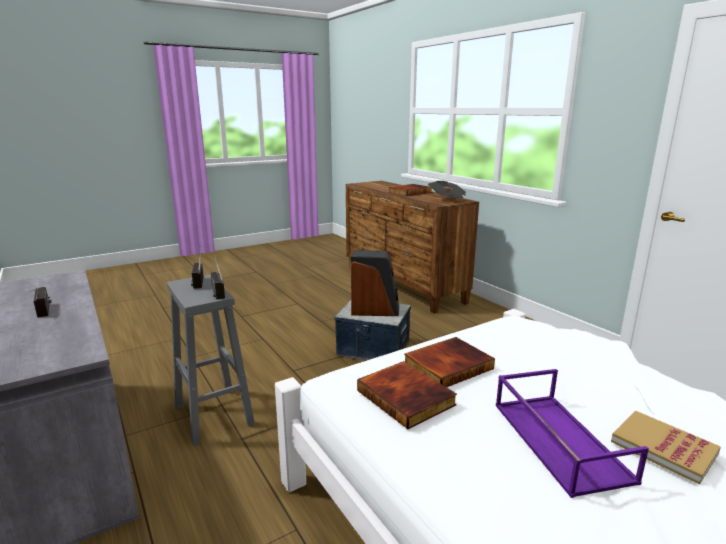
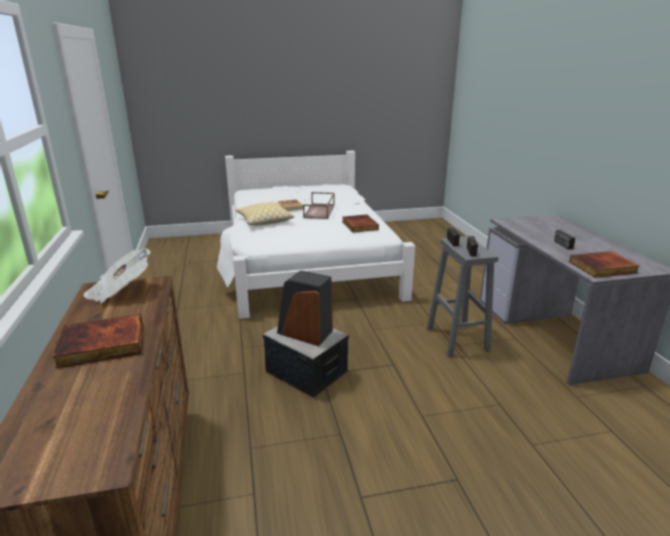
camera: 160 degrees left, 5 degrees up
(447, 365) = (329, 232): book -> book (603, 268)
(557, 440) = (320, 211): purple tray -> brown tray
(612, 378) = (264, 221): none -> pillow

